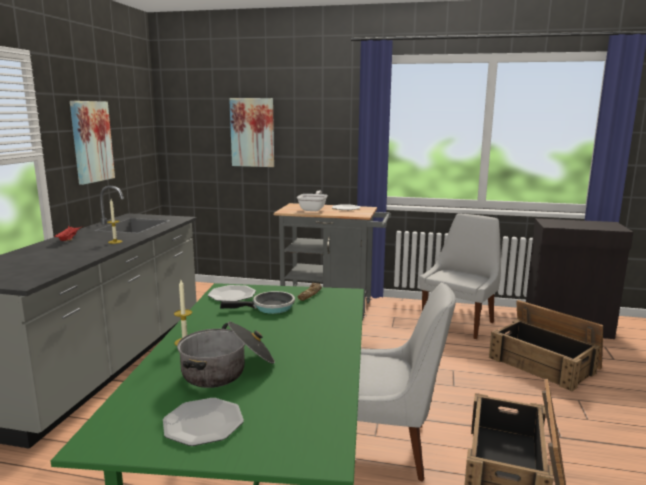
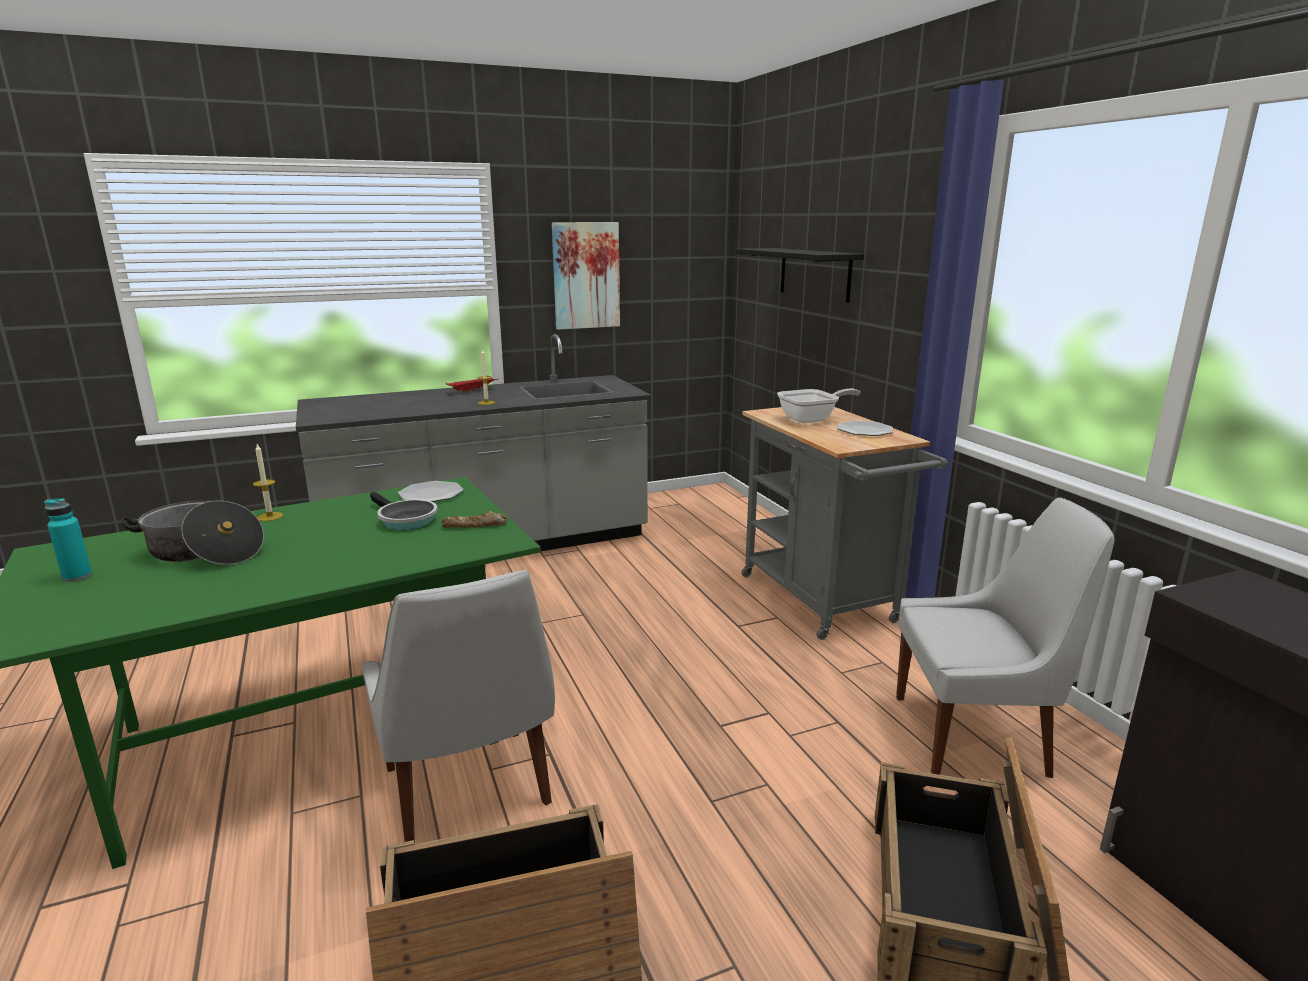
camera: 55 degrees right, 5 degrees up
(203, 423) = (77, 576): plate -> turquoise bottle
(252, 132) = (814, 274): picture -> black shelf

